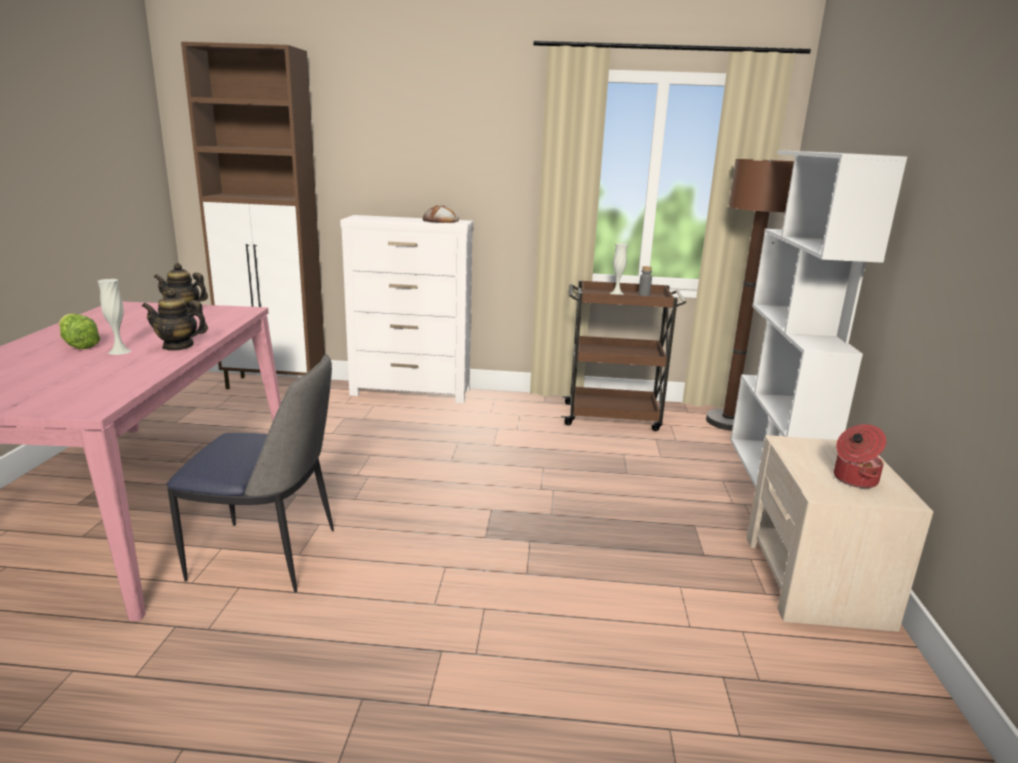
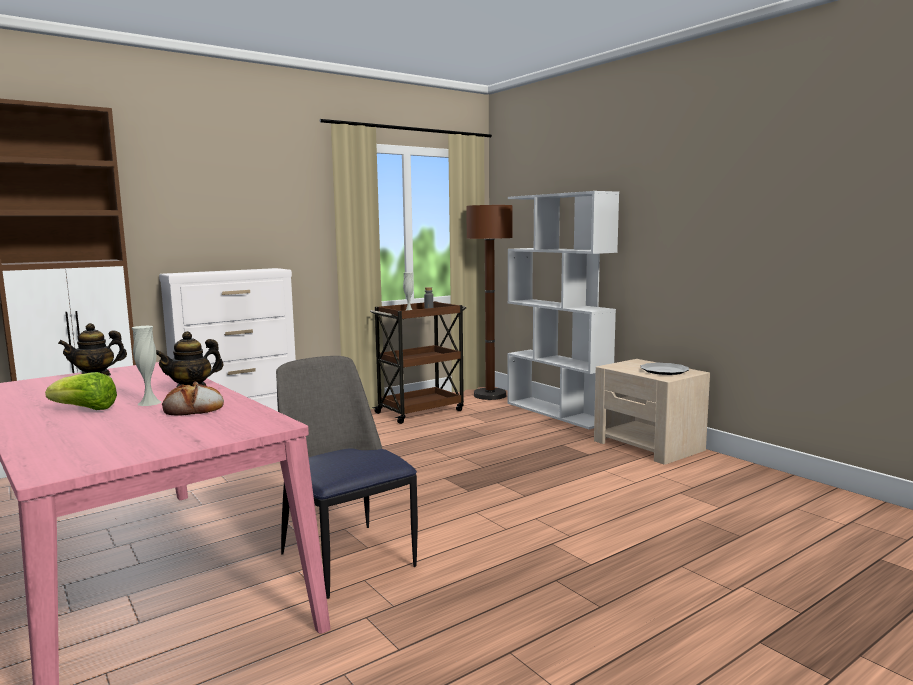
camera: 40 degrees left, 10 degrees down
(268, 556) = (346, 557): chair -> chair turned 90 degrees counterclockwise
(441, 221) = (258, 269): bread -> bread (195, 408)
(853, 479) = (664, 371): cooking pot -> plate

